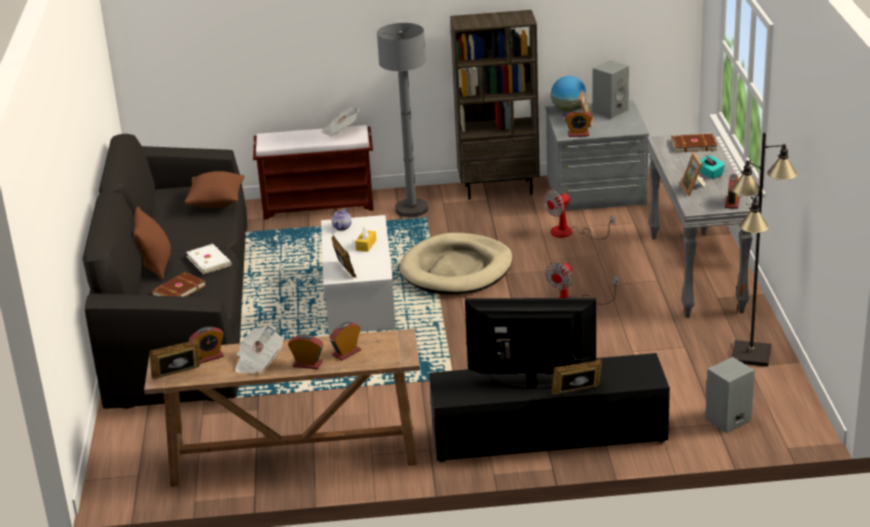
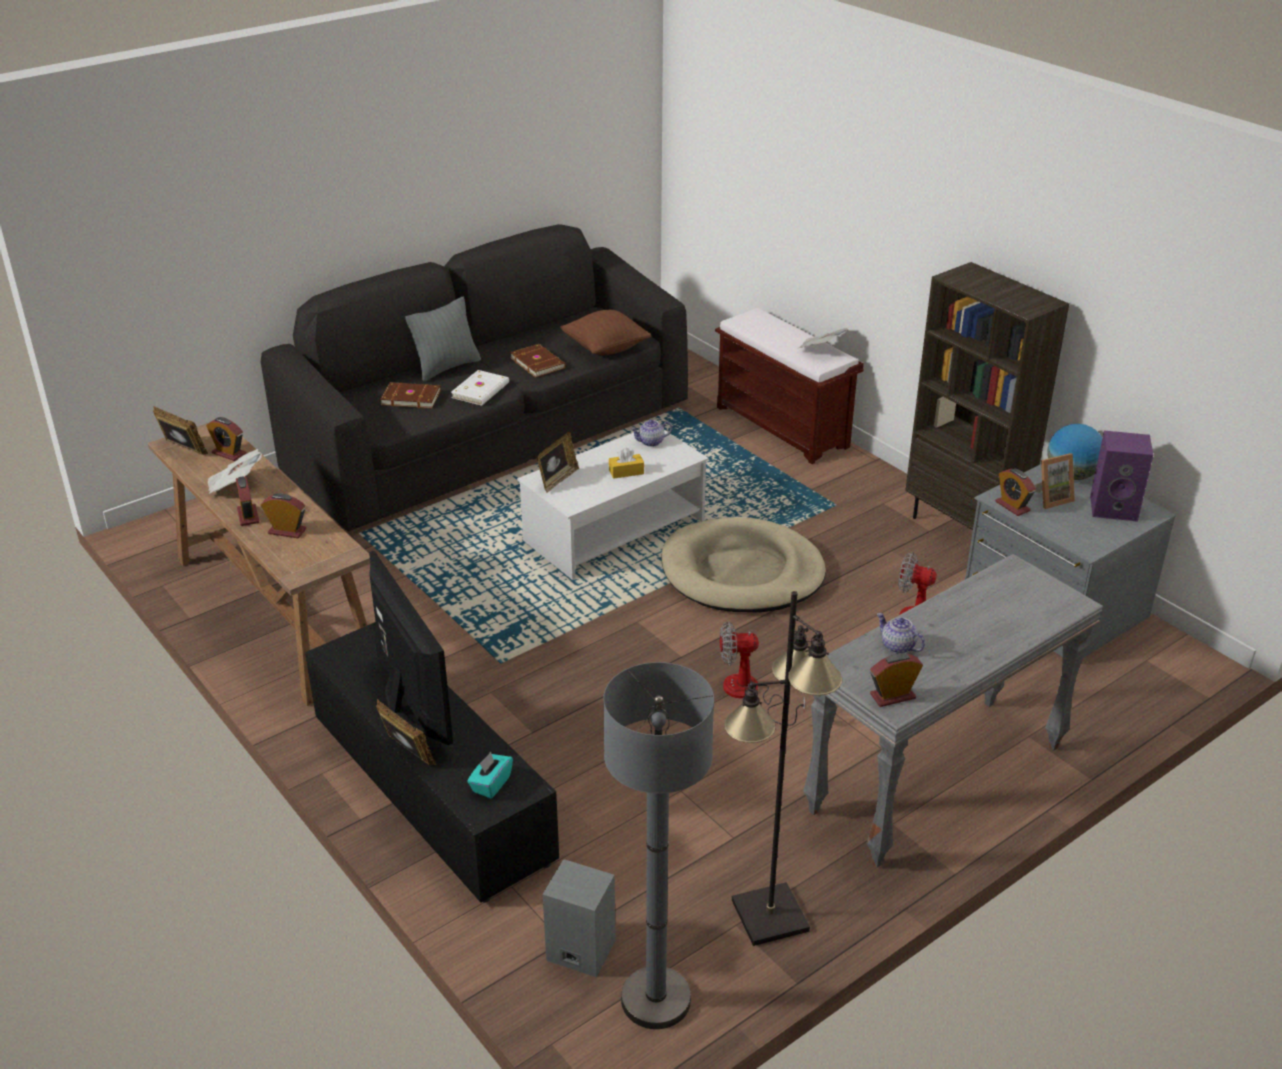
camera: 55 degrees right, 5 degrees up
(154, 266) = (447, 367): brown pillow -> grey pillow
(412, 209) = (843, 488): grey floor lamp -> grey floor lamp (656, 999)
(610, 110) = (1115, 508): grey speaker -> purple speaker
(693, 145) = (1037, 601): brown book -> brown book (538, 363)
(694, 189) = (897, 646): picture frame -> teapot
(710, 174) = (962, 646): turquoise tissue box -> turquoise tissue box (491, 784)

